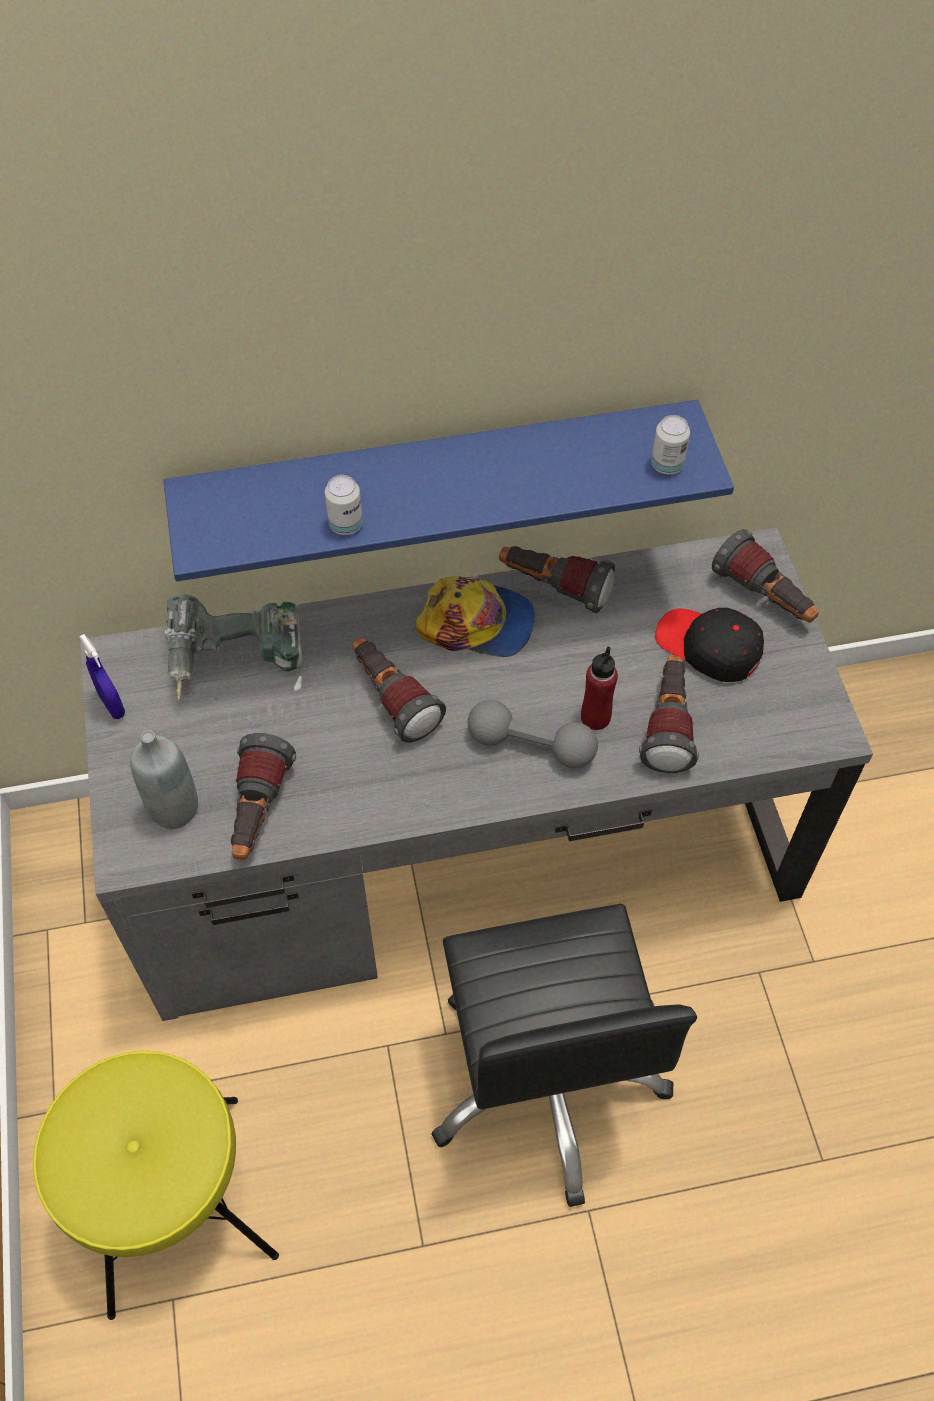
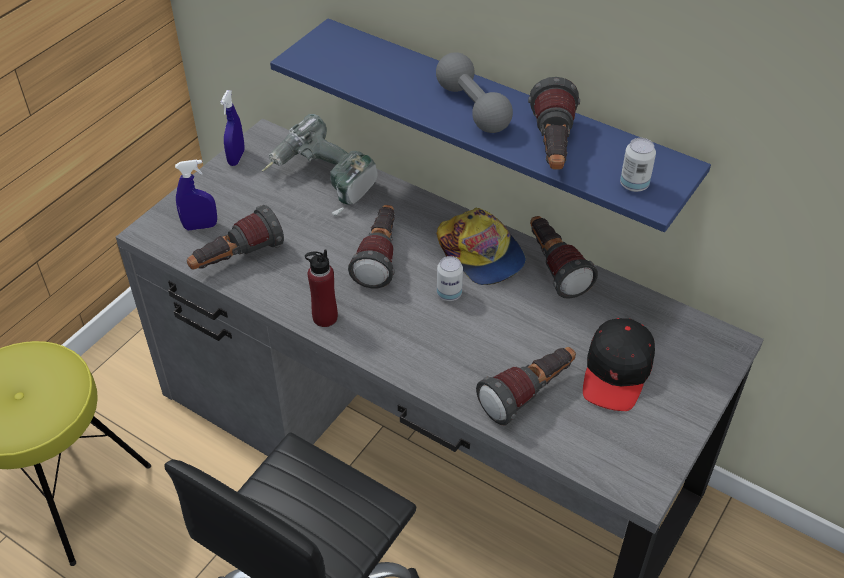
camera: 45 degrees right, 10 degrees down
(174, 809) = (200, 226): grey bottle -> blue spray bottle
(346, 525) = (389, 94): can -> can (449, 294)
(531, 745) = (427, 340): grey dumbbell -> grey dumbbell (472, 107)
(595, 717) = (487, 355): red bottle -> red bottle (325, 317)
(708, 647) = (617, 372): black cap -> black cap turned 150 degrees counterclockwise
(764, 598) = (696, 372): flashlight -> flashlight (552, 149)

